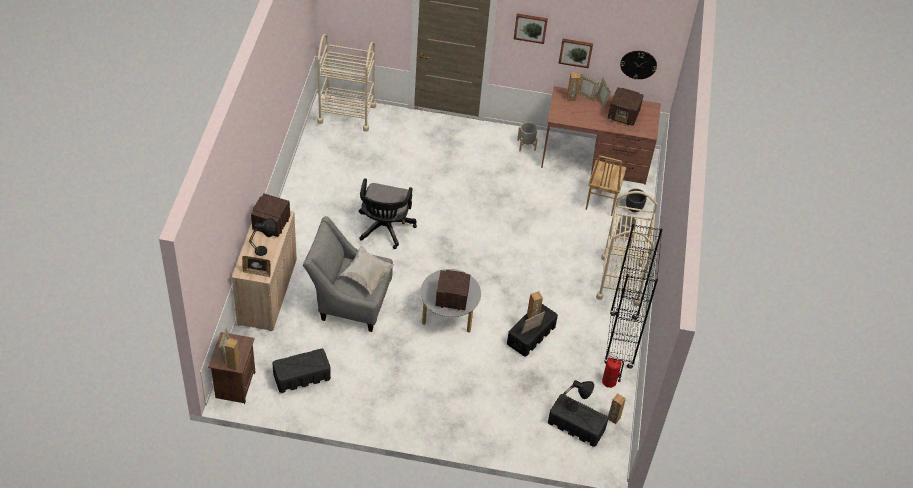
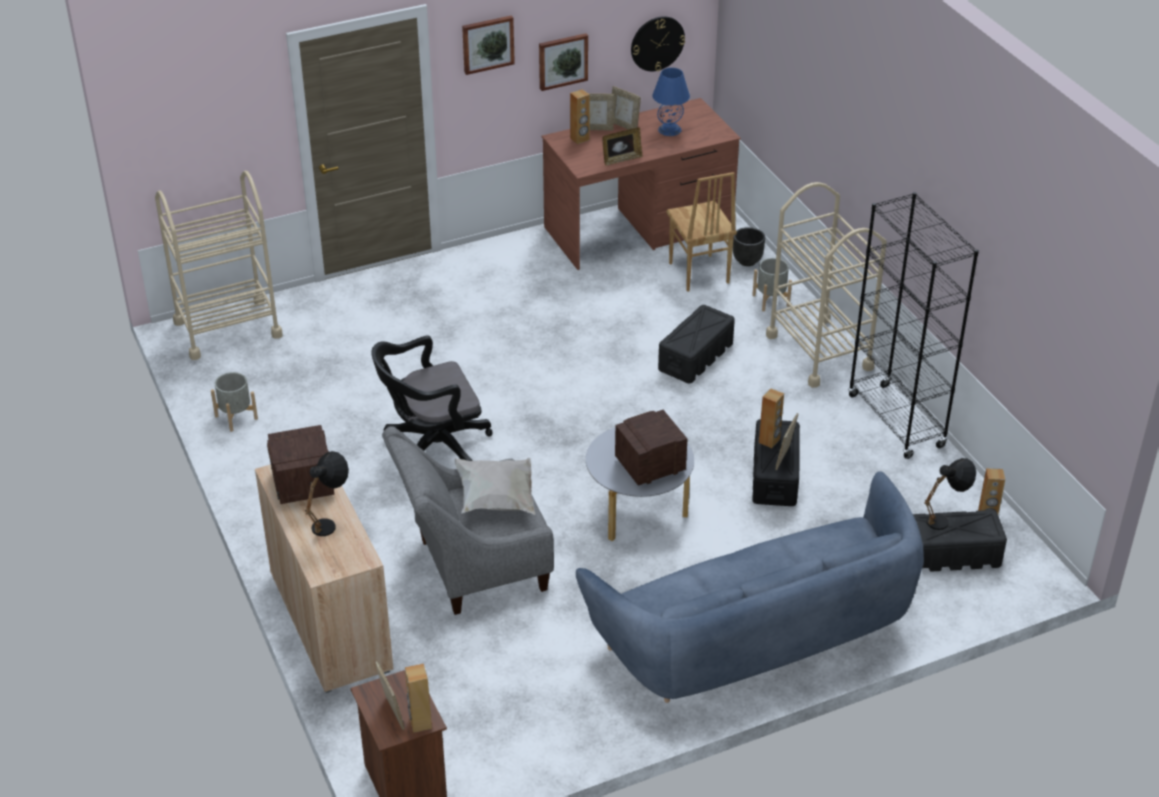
camera: 30 degrees left, 10 degrees down
(257, 272) = (347, 560): picture frame -> picture frame (621, 159)
(301, 377) = (500, 710): black storage box -> black storage box (695, 357)
(384, 229) = (432, 448): black office chair -> black office chair turned 90 degrees clockwise
(444, 411) = (757, 637): none -> blue sofa
(526, 145) = (530, 253): grey planter -> grey planter (236, 417)
(610, 381) = (934, 477): fire extinguisher -> none
(624, 115) = (670, 129): radio -> blue table lamp

